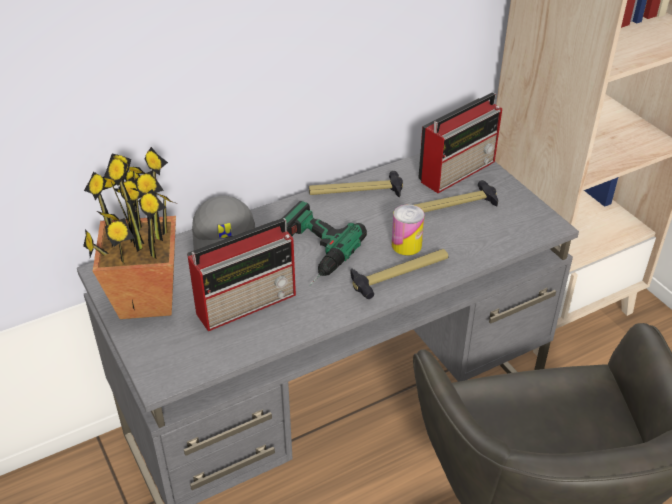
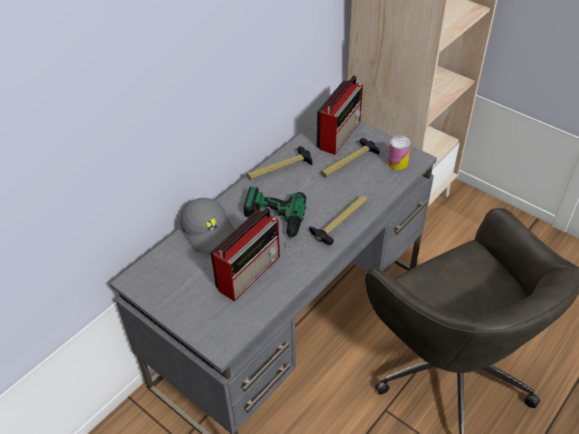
camera: 20 degrees left, 5 degrees up
(146, 299) = (176, 291): potted plant -> none
(406, 245) = (334, 198): can -> can (397, 163)

